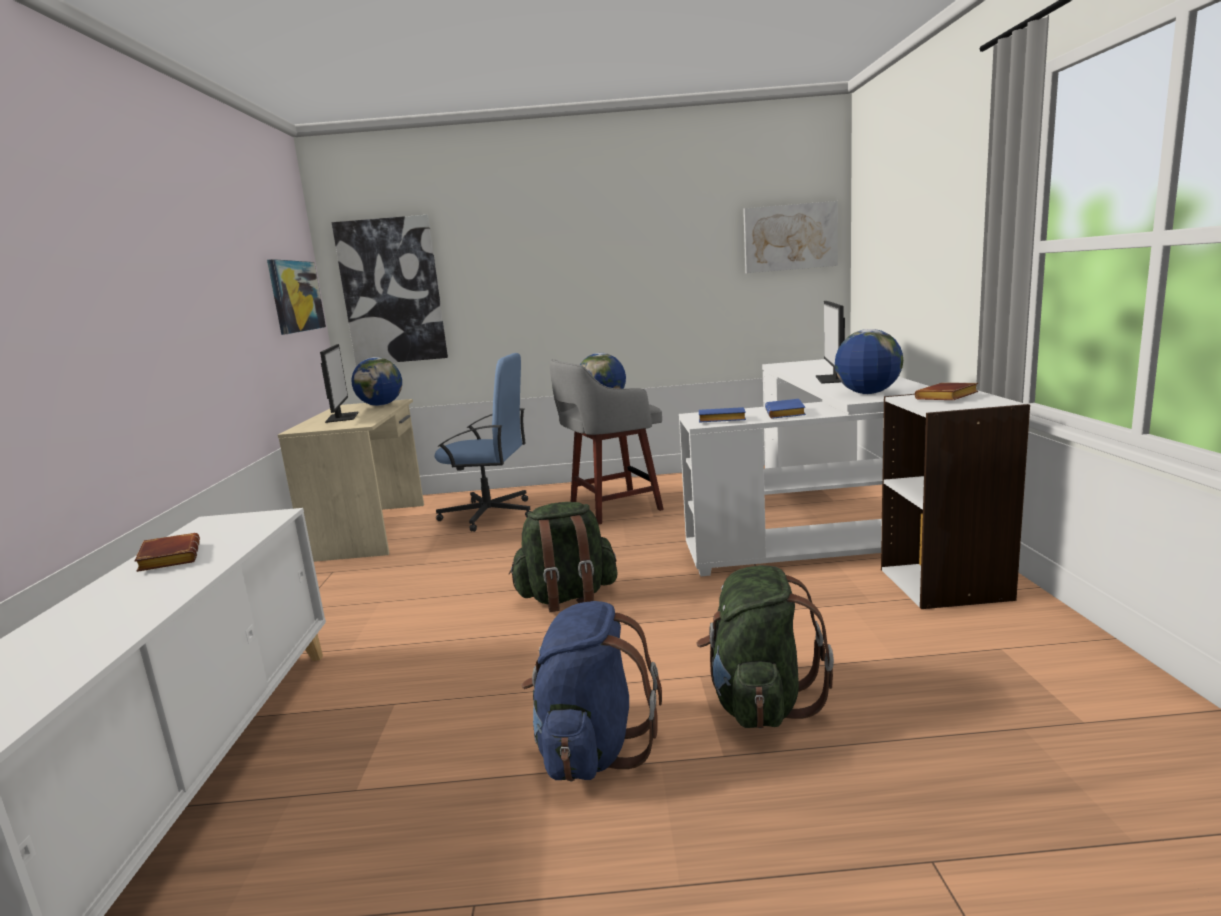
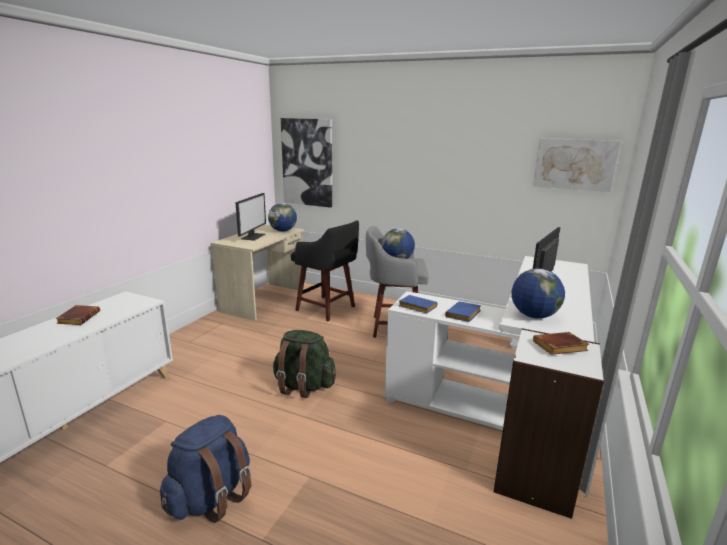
camera: 25 degrees right, 5 degrees up
(296, 296) = (248, 162): picture -> none
(490, 514) = (327, 309): blue office chair -> black stool
(759, 703) = (318, 513): green backpack -> none

